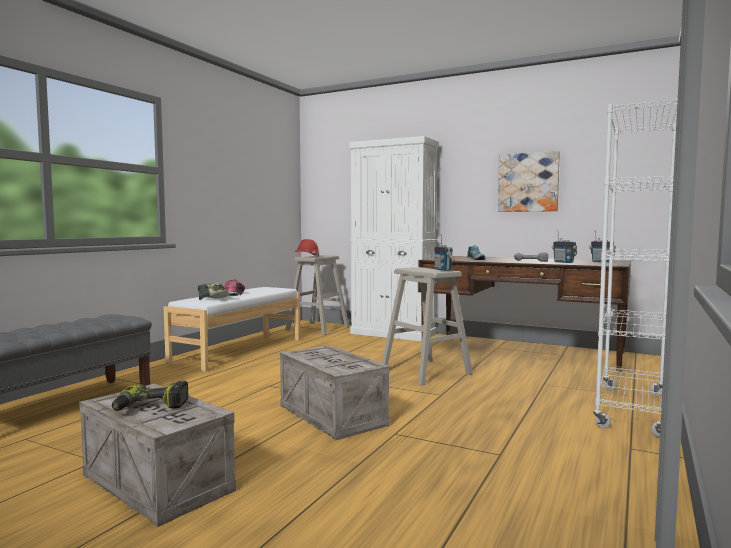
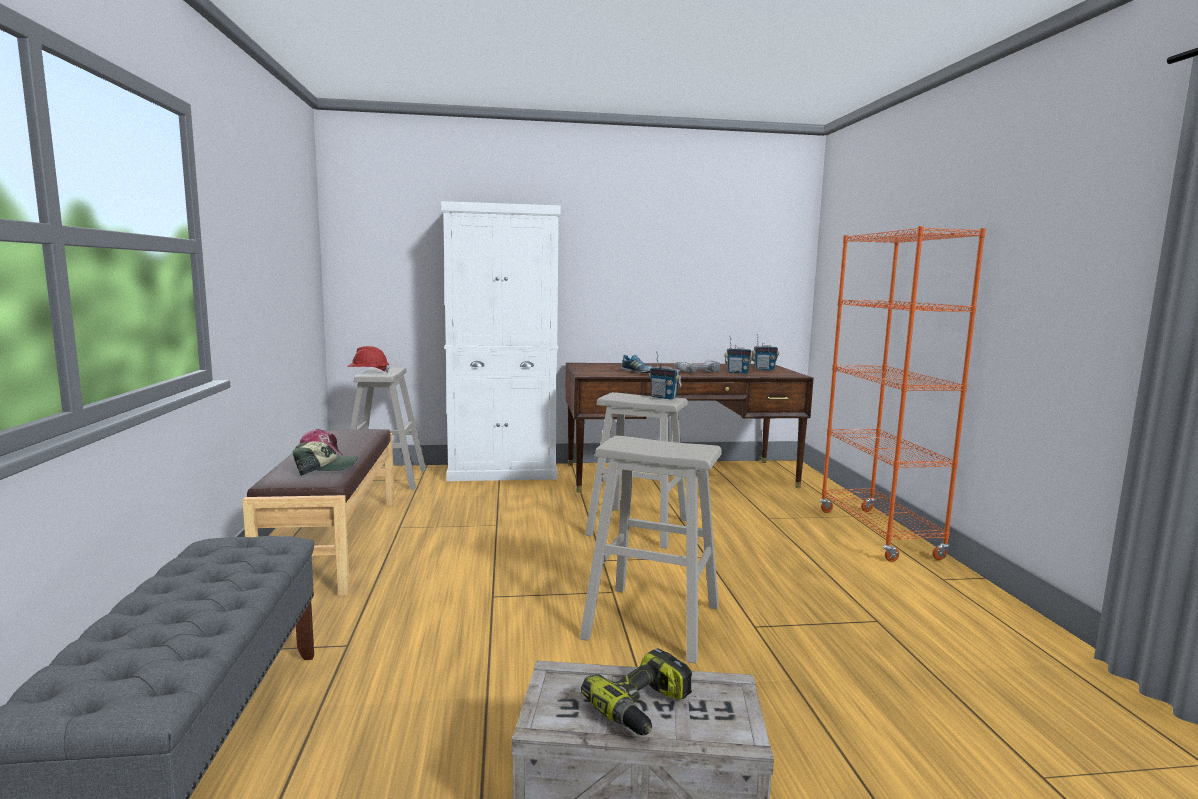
camera: 35 degrees left, 5 degrees up
(238, 351) = (333, 543): white bench -> brown bench
(333, 416) = (653, 621): crate -> beige stool
(528, 182) = (668, 272): picture -> none
(631, 410) = (878, 534): white bookcase -> orange bookcase

